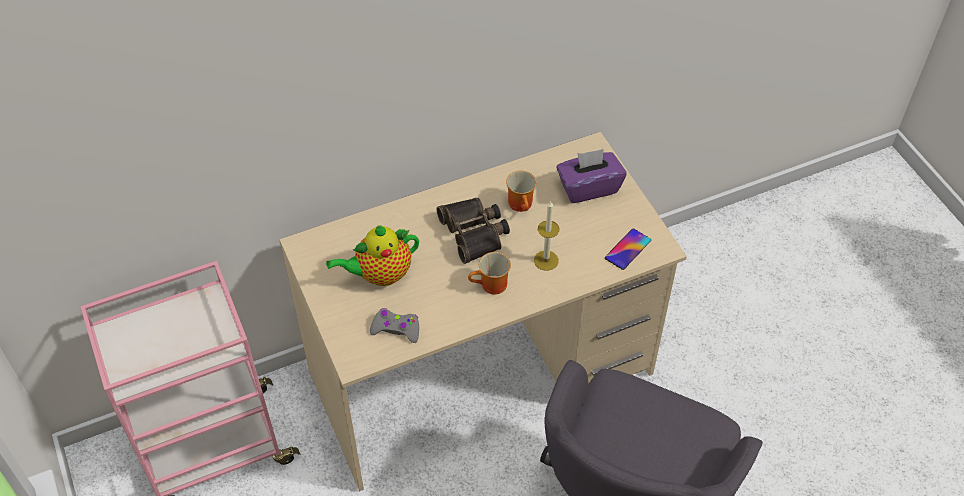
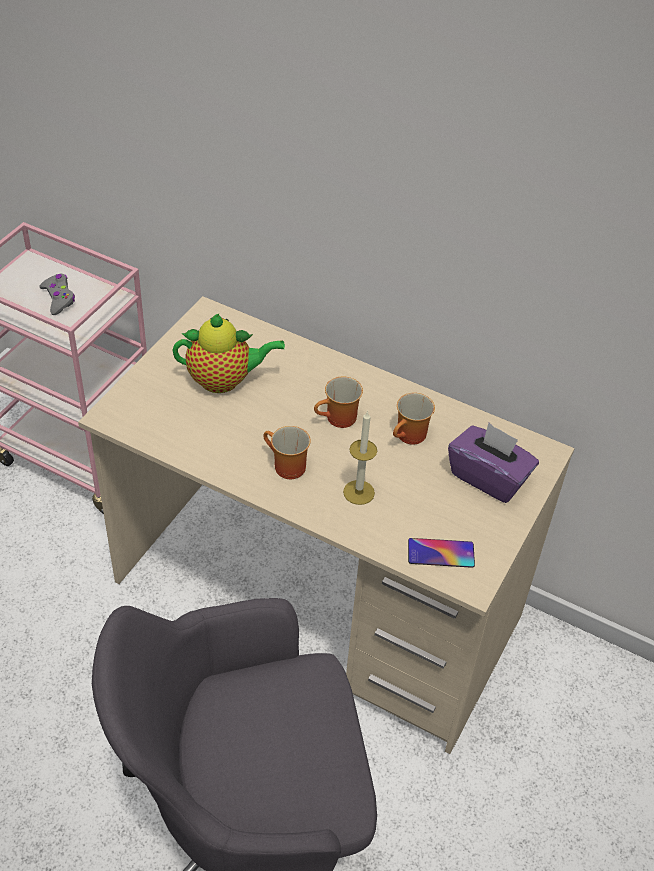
camera: 50 degrees right, 5 degrees down
(380, 274) = (224, 380): teapot -> teapot turned 150 degrees clockwise
(396, 329) = (171, 424): grey game controller -> grey game controller (59, 298)
(475, 232) = (339, 420): binoculars -> mug

